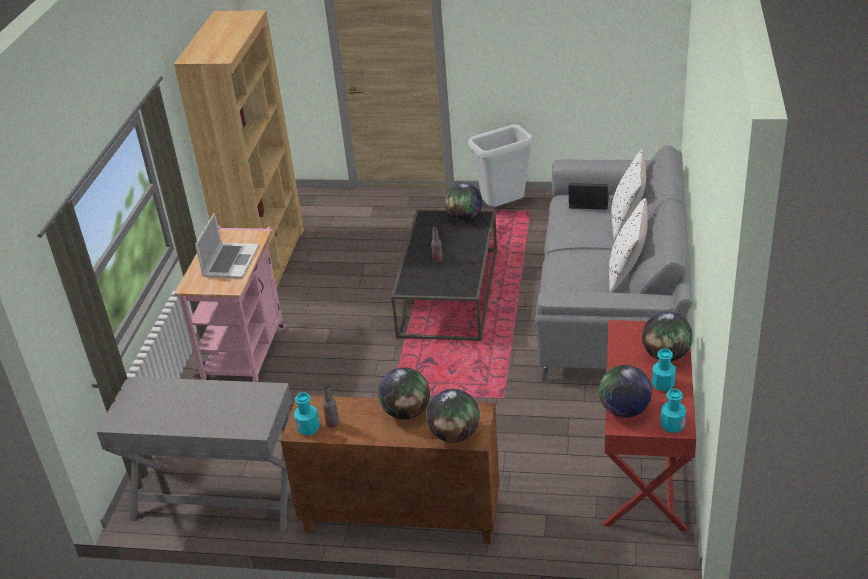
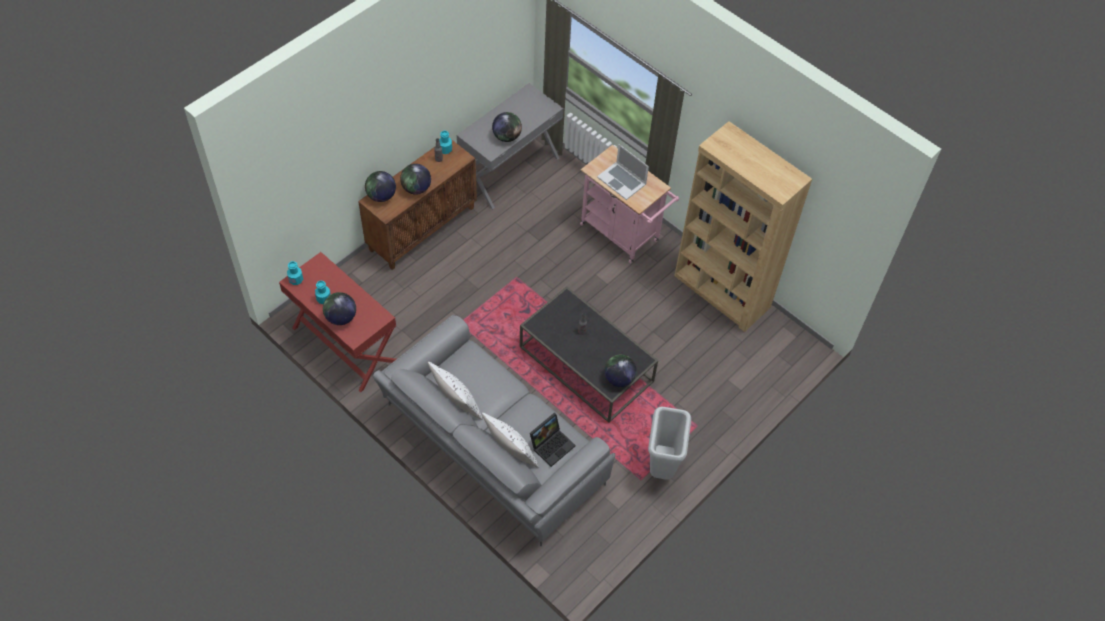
camera: 120 degrees right, 20 degrees up
(624, 410) = (326, 270): globe -> globe (506, 137)

